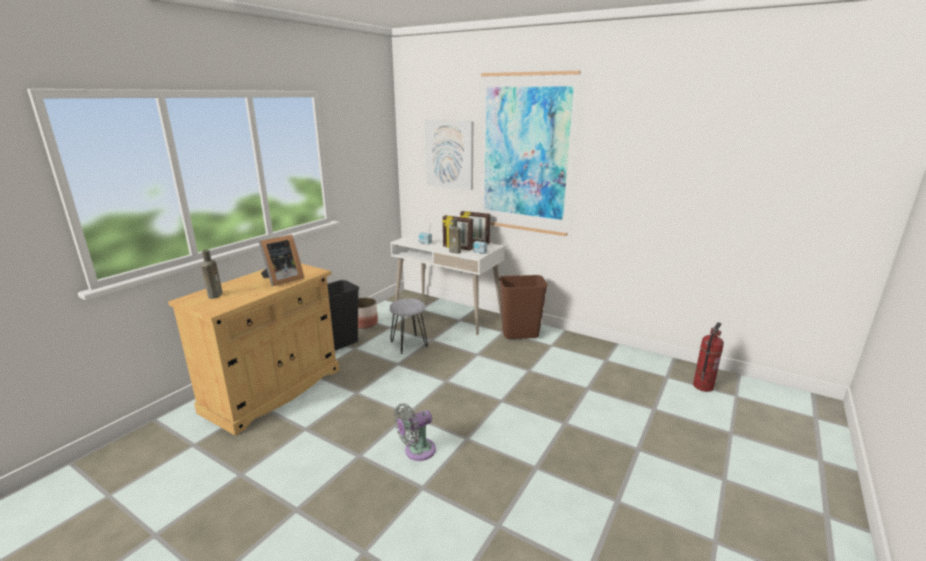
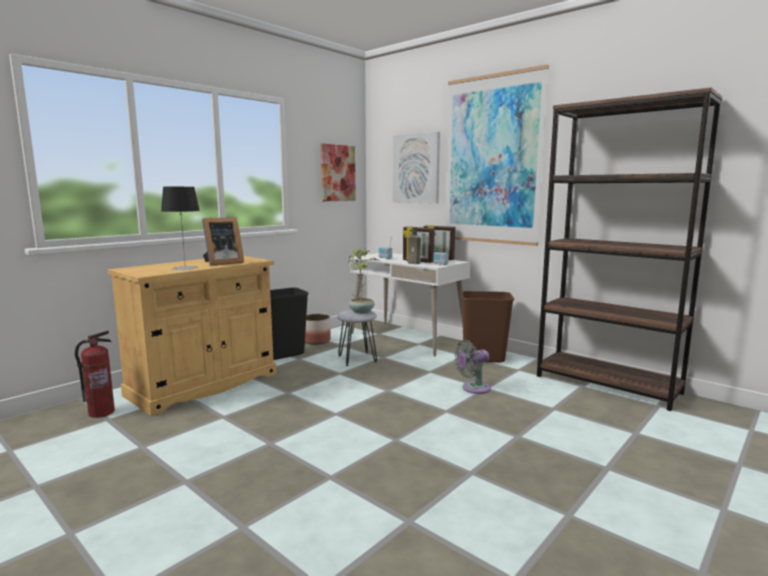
camera: 10 degrees right, 10 degrees down
(215, 294) = (153, 267): brown bottle -> none
(250, 294) = (185, 268): none -> table lamp
(372, 158) = (337, 173): none -> picture
(412, 303) = (362, 311): none -> potted plant
(417, 451) = (335, 445): grey fan -> grey fan (473, 388)
(625, 356) = (607, 384): none -> brown bookcase
(702, 386) = (705, 417): fire extinguisher -> fire extinguisher (102, 412)

